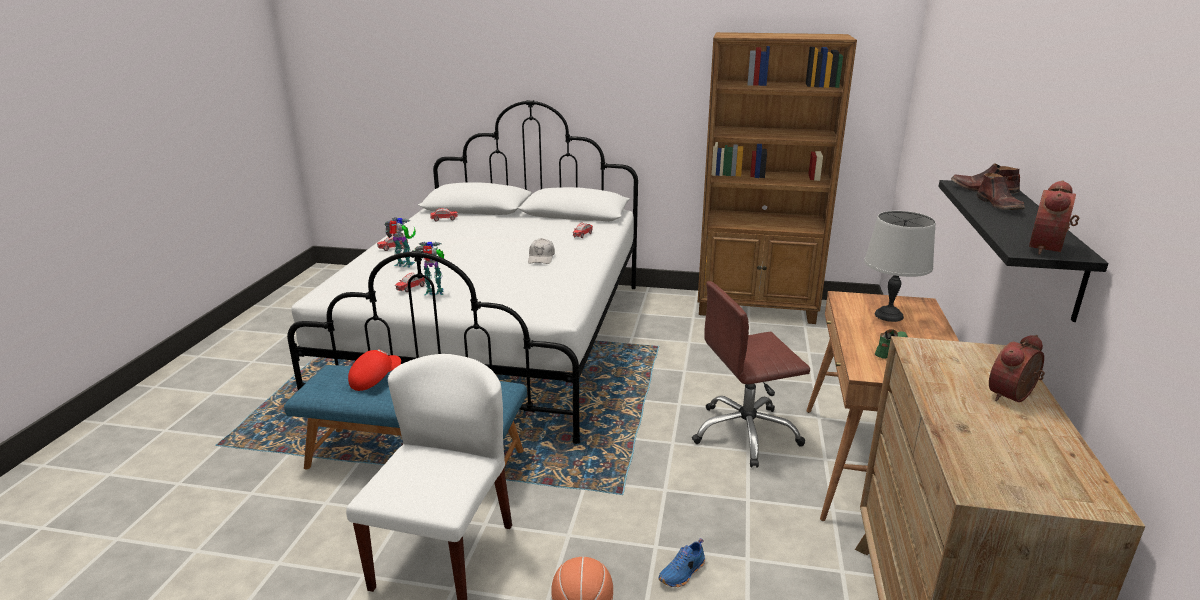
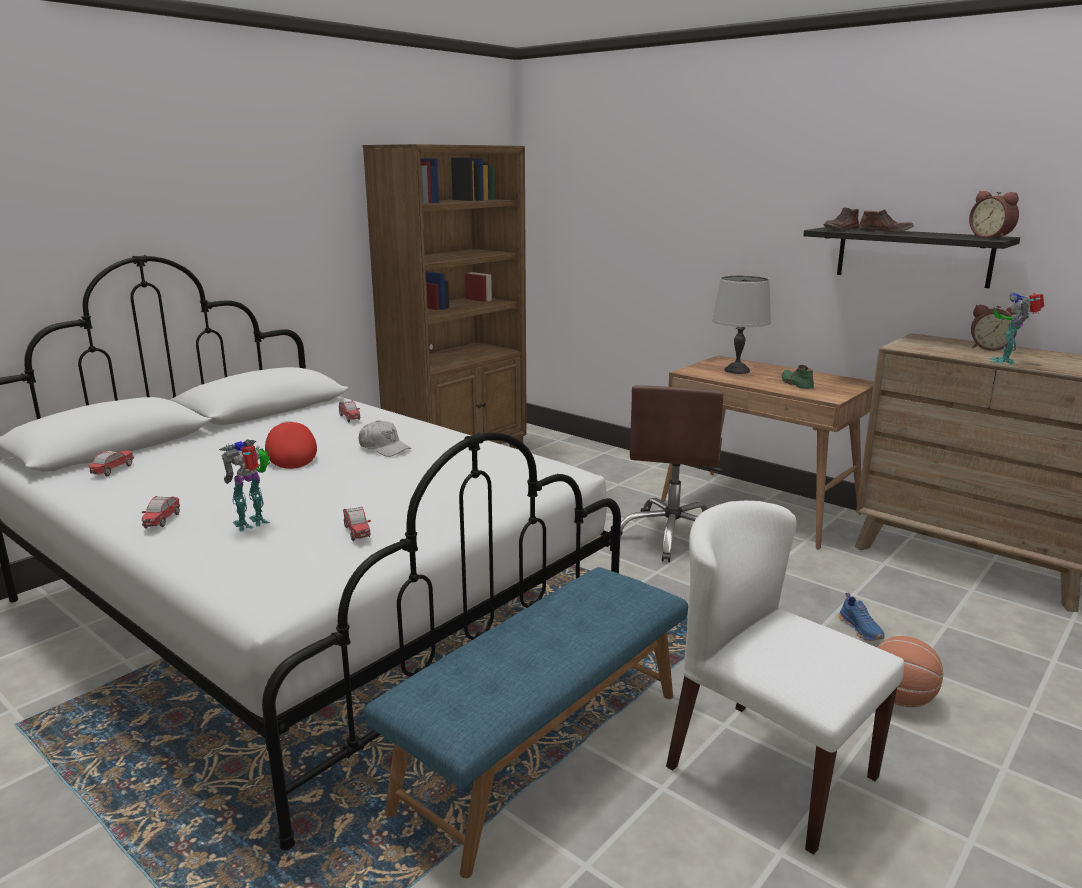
camera: 60 degrees left, 5 degrees down
(375, 379) = (491, 658): red cap -> red cap (291, 458)
(435, 292) = (399, 520): toy robot -> toy robot (1006, 361)
(1013, 397) = (989, 348): alarm clock -> alarm clock turned 60 degrees counterclockwise

